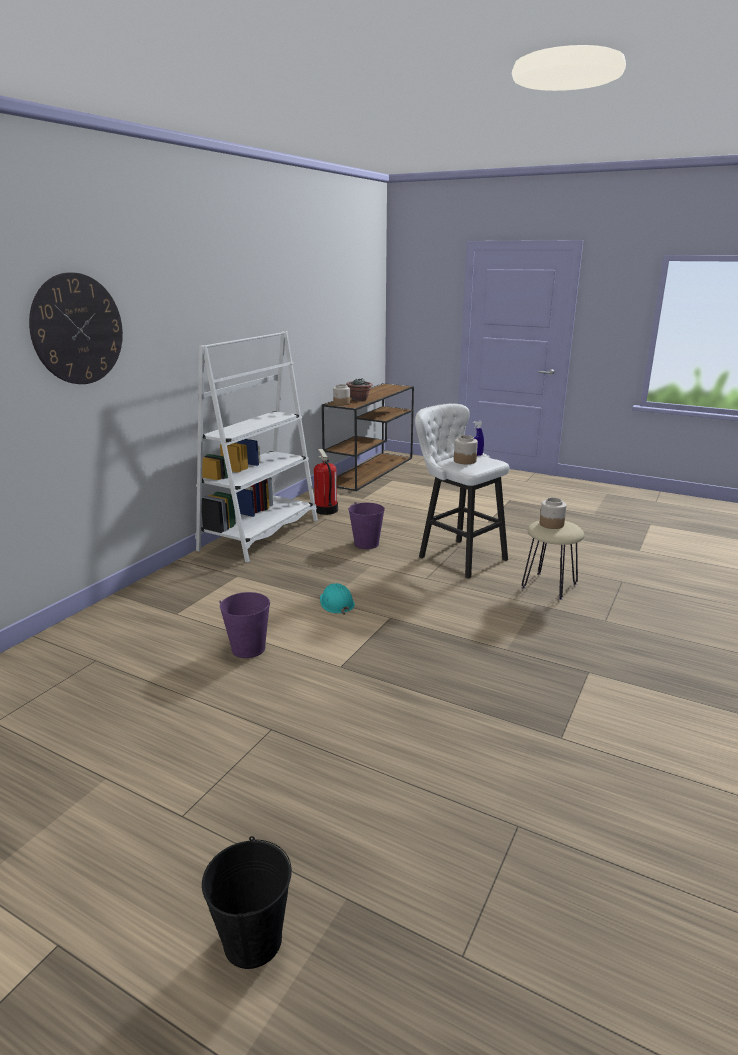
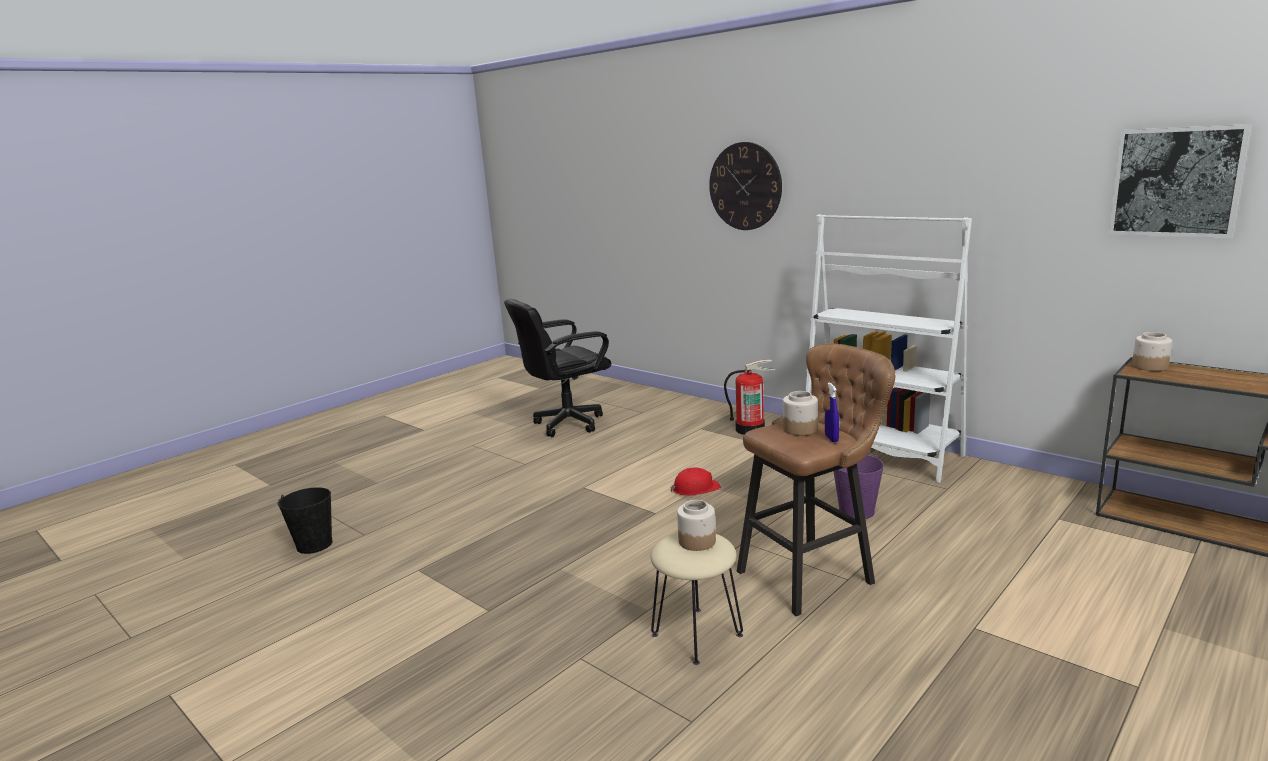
camera: 105 degrees right, 5 degrees down
(122, 722) = (565, 425): none -> black office chair
(248, 648) = (631, 454): purple bucket -> none
(252, 940) = (381, 463): black bucket -> black bucket (314, 544)
(320, 300) = (1176, 182): none -> picture
(325, 510) = (985, 489): fire extinguisher -> fire extinguisher (750, 429)
(336, 603) = (695, 488): turquoise hard hat -> red hard hat
(359, 399) = (1205, 377): potted plant -> none
(455, 555) = (816, 572): white stool -> brown stool

